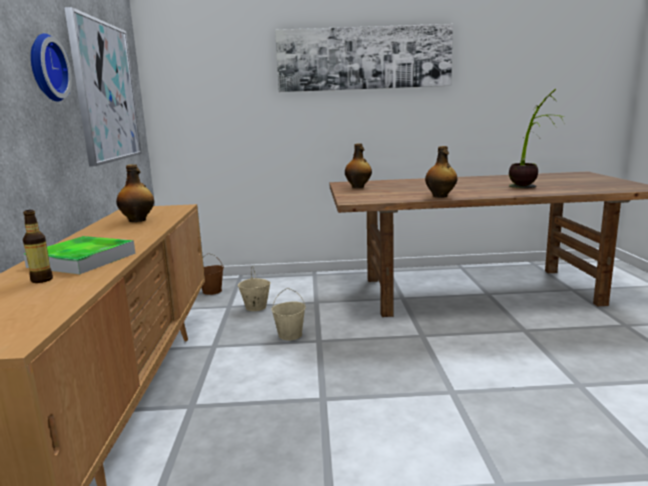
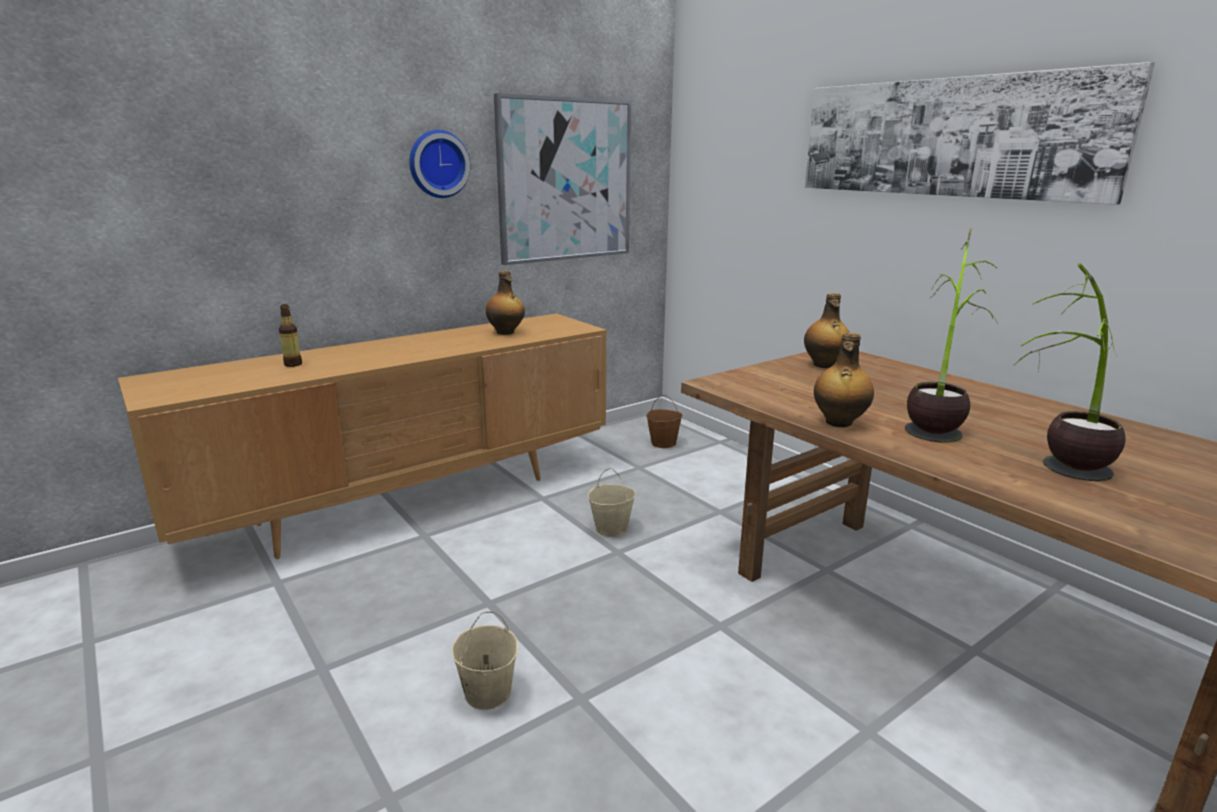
camera: 55 degrees right, 5 degrees up
(82, 260) = (353, 358): tray -> none
(255, 307) = (655, 482): beige bucket -> beige bucket (487, 693)
(457, 188) = (937, 421): none -> potted plant

